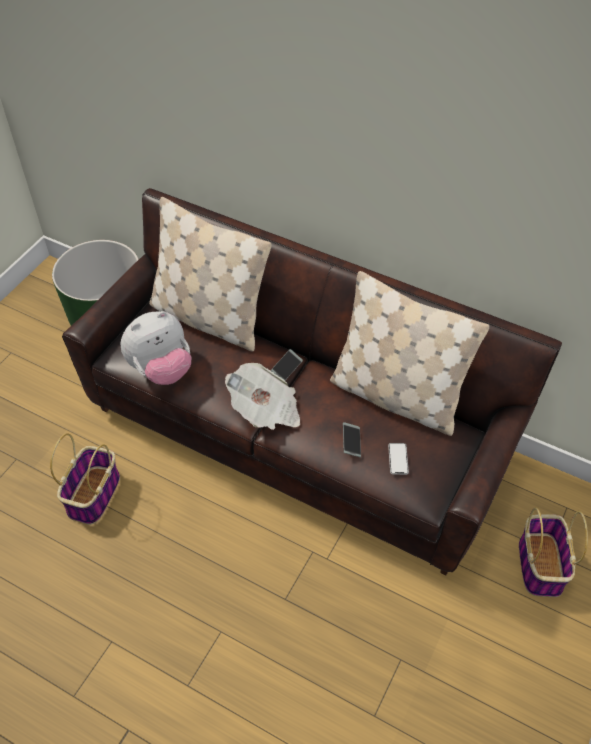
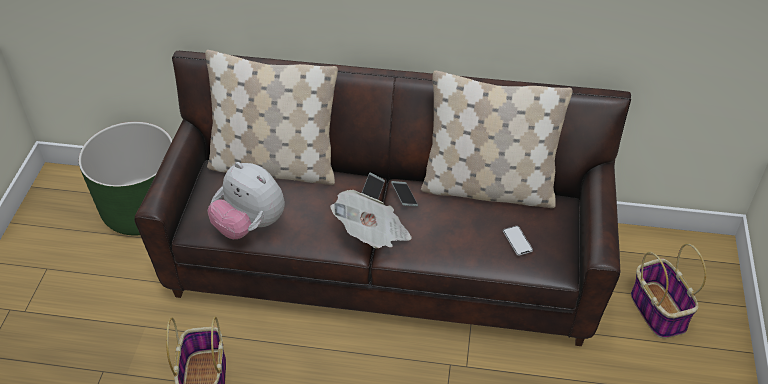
camera: 20 degrees left, 5 degrees down
(161, 369) = (250, 225): plush toy -> plush toy turned 90 degrees clockwise
(351, 442) = (467, 238): phone -> phone (404, 196)

